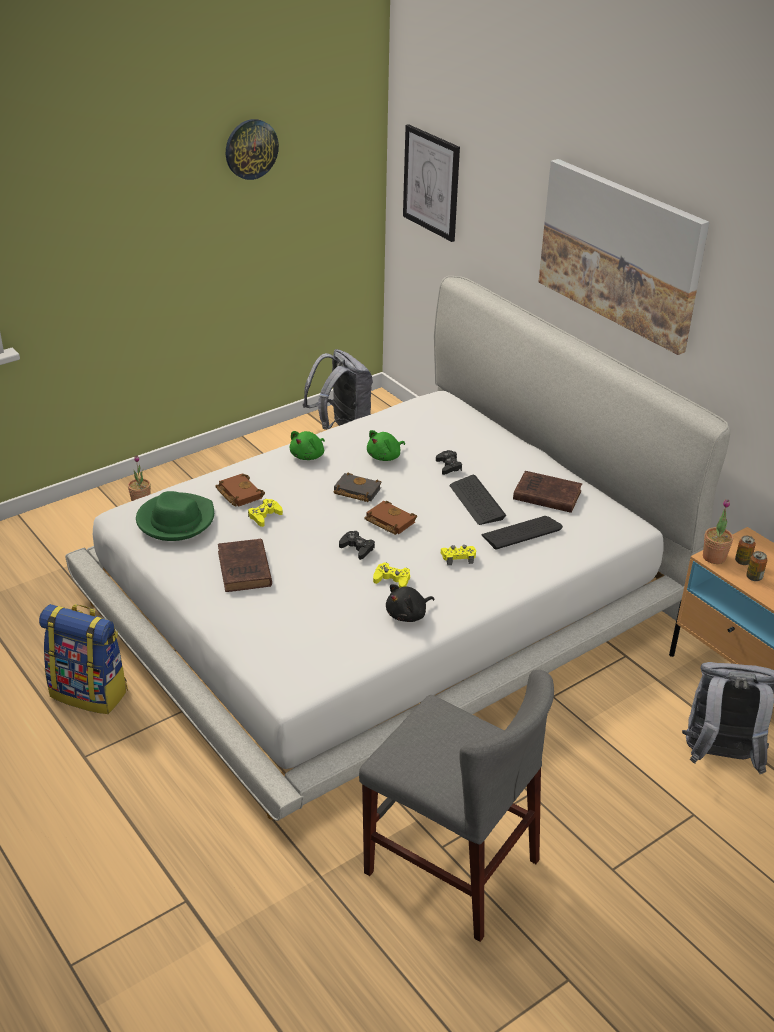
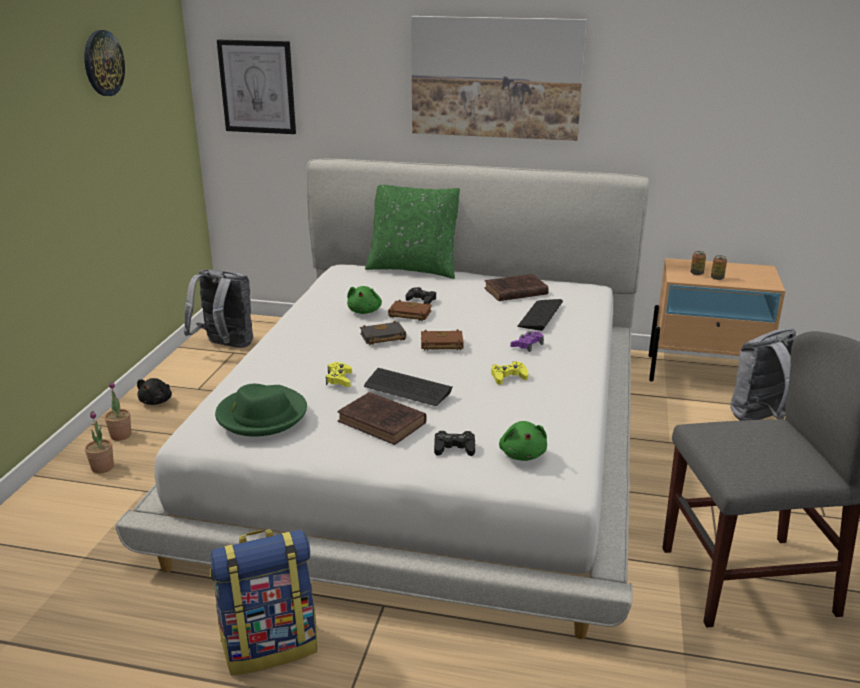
camera: 40 degrees left, 10 degrees down
(238, 493) = (288, 374): brown book -> brown book (408, 314)
(308, 456) = (302, 332): green plush toy -> green plush toy (522, 454)
(357, 548) = (448, 369): black game controller -> black game controller (454, 448)
(408, 615) = (557, 393): black plush toy -> black plush toy (157, 401)
(458, 557) = (527, 345): yellow game controller -> purple game controller
(477, 501) = (478, 311): keyboard -> keyboard (407, 389)
(497, 427) = (413, 269): none -> green pillow
(714, 557) = (680, 277): potted plant -> potted plant (121, 435)

